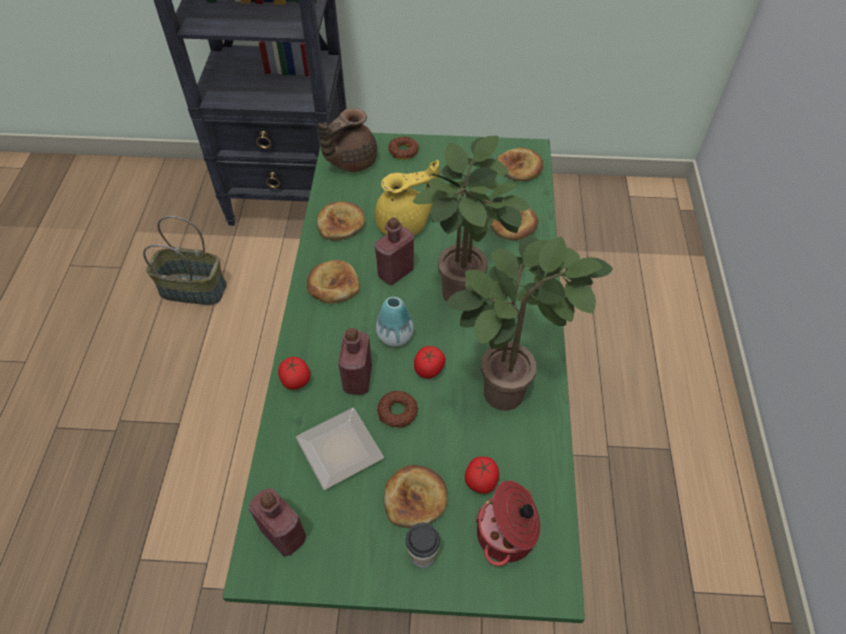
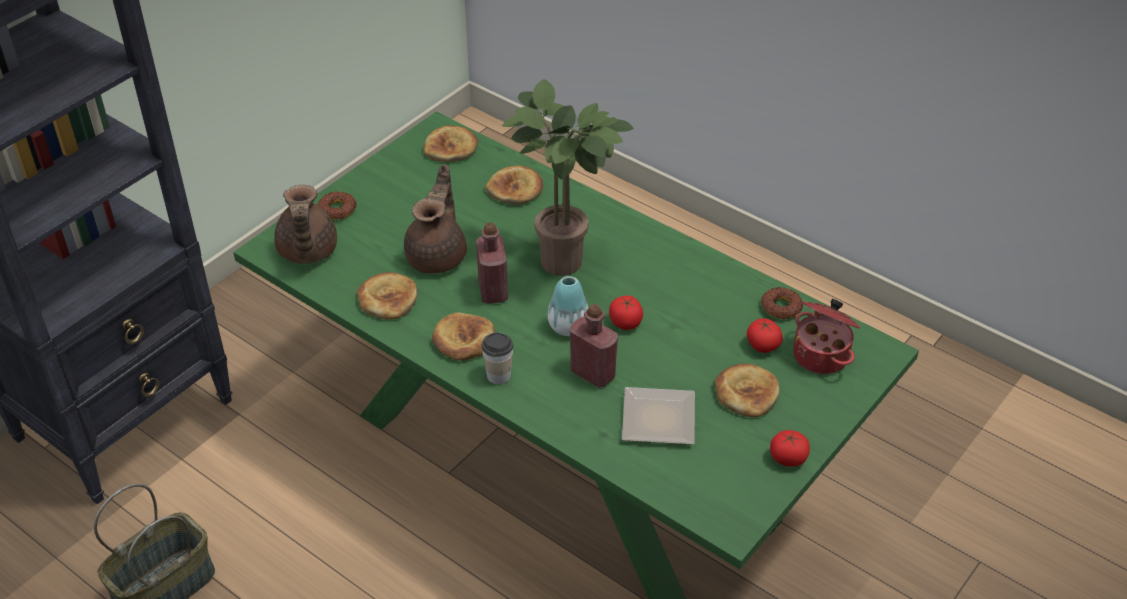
camera: 55 degrees left, 10 degrees down
(283, 534) = (712, 493): red bottle -> none
(295, 380) = (554, 416): tomato -> tomato (788, 458)
(397, 412) = (652, 364): donut -> donut (781, 307)
(405, 224) = (438, 256): yellow teapot -> brown teapot
(422, 555) = (801, 413): cup -> cup (498, 375)
(507, 387) = (688, 284): potted plant -> none

